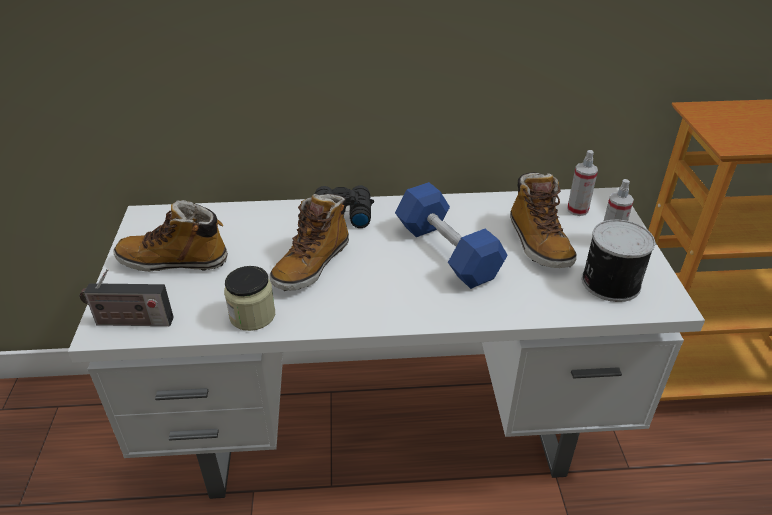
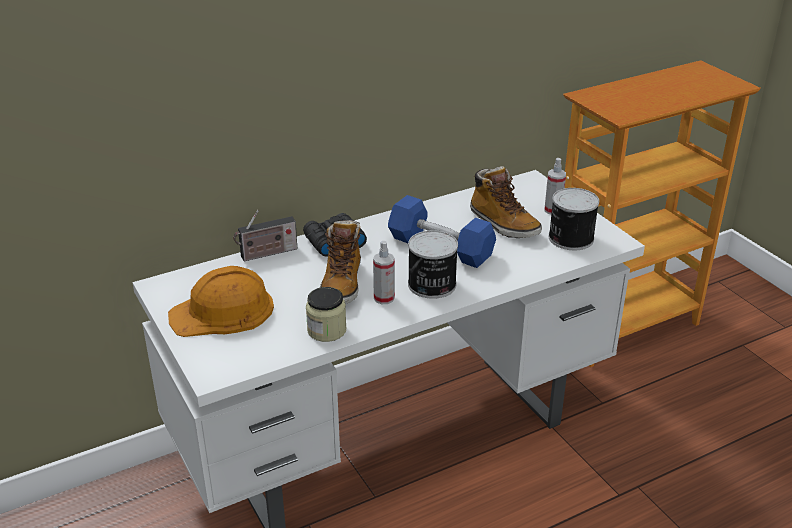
camera: 25 degrees left, 5 degrees down
(130, 322) = (230, 362): radio -> radio (266, 254)
(174, 261) = (223, 312): boot -> orange hard hat
(404, 295) = (431, 285): none -> can
(577, 210) = (515, 194): spray bottle -> spray bottle (384, 298)

